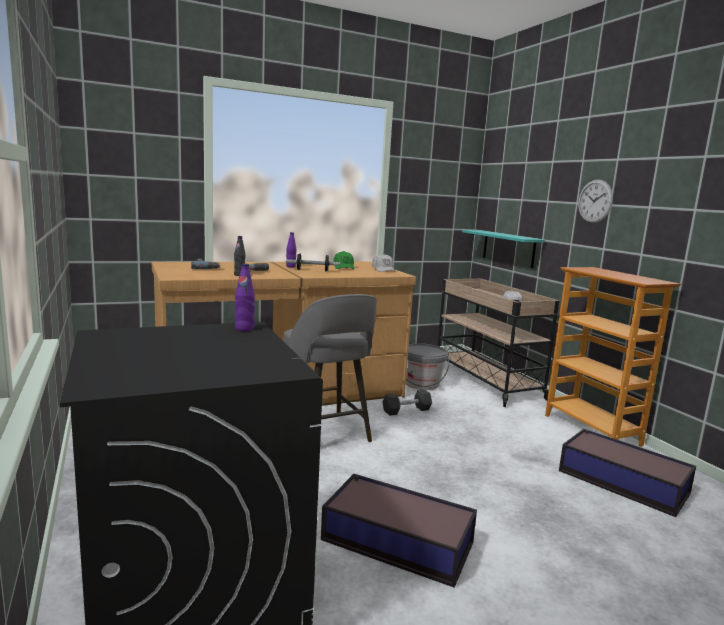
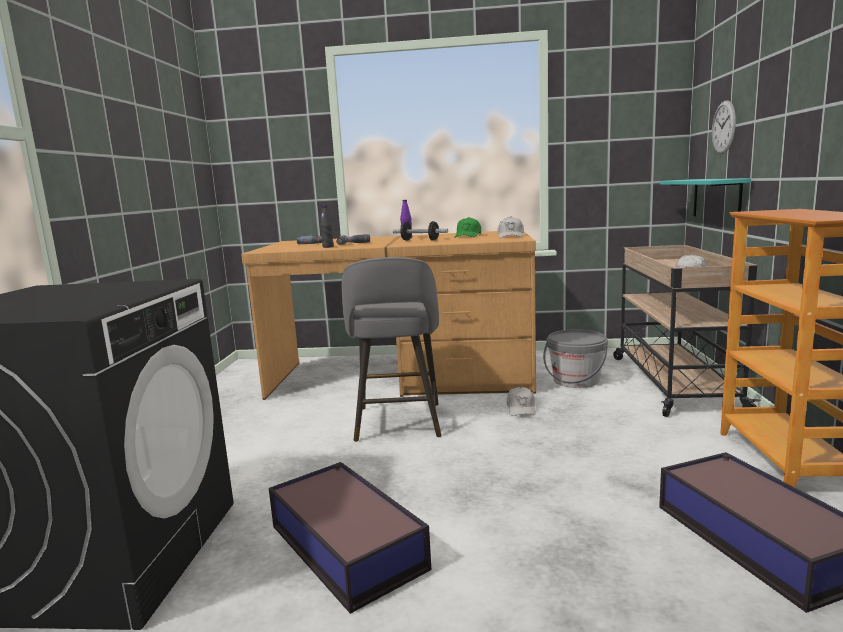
camera: 30 degrees right, 0 degrees up
(244, 329) = (160, 284): purple bottle -> none
(406, 410) = (521, 408): grey dumbbell -> white cap
(595, 201) = (803, 105): wall clock -> wall clock (723, 127)

